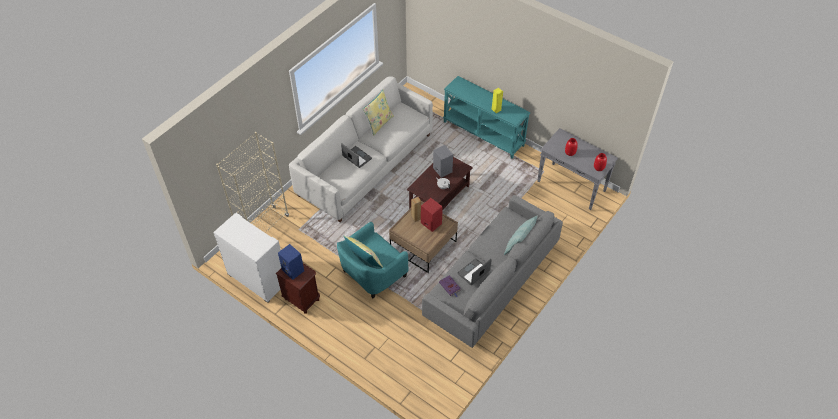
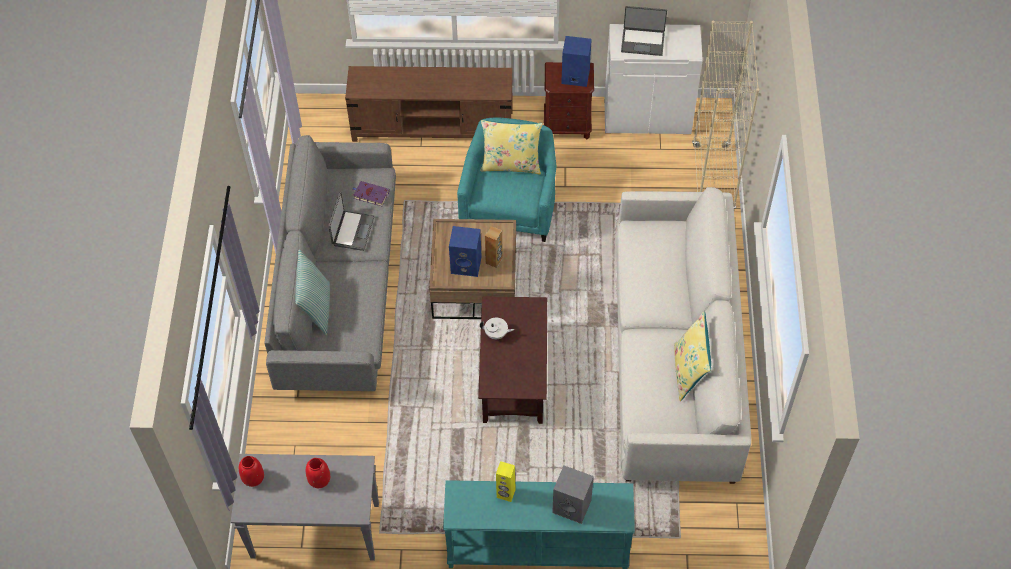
camera: 145 degrees right, 5 degrees up
(356, 158) = (660, 286): laptop -> laptop (643, 41)
(371, 346) = (433, 126): none -> brown tv stand
(430, 223) = (467, 264): red speaker -> blue speaker
(442, 170) = (522, 362): grey speaker -> grey speaker (573, 506)

